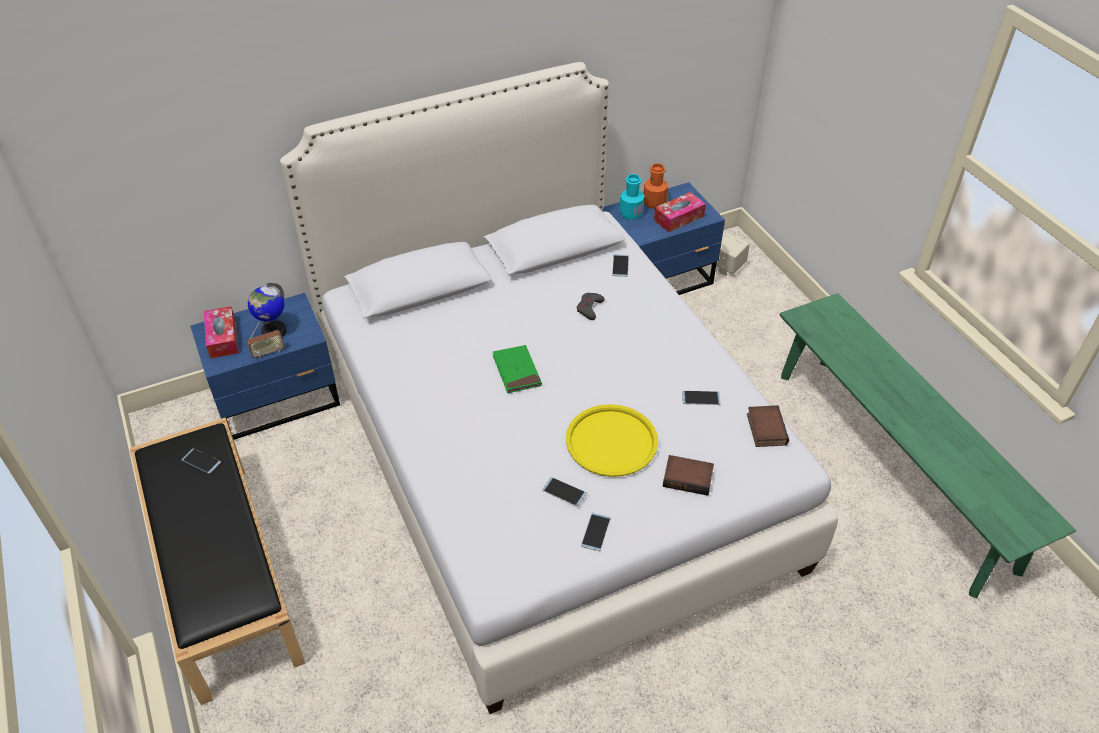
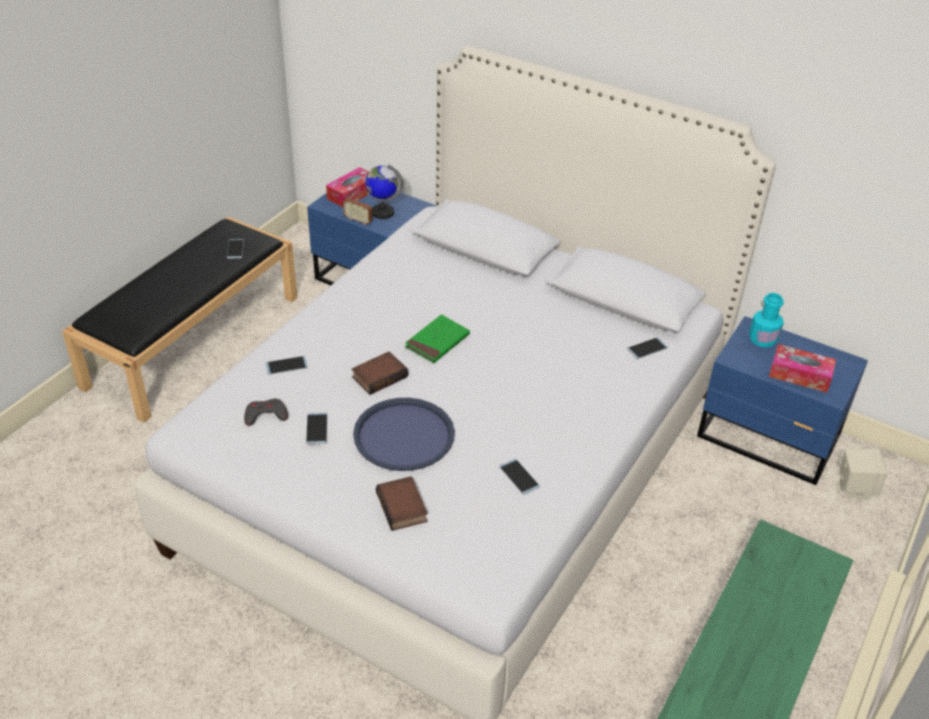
camera: 55 degrees right, 5 degrees down
(589, 308) = (565, 352): grey game controller -> grey game controller (265, 415)
(595, 532) = (287, 469): phone -> phone (286, 365)
(611, 441) = (403, 435): yellow tray -> blue tray
(654, 202) = (801, 348): orange bottle -> none
(765, 429) = (521, 542): book -> book (379, 376)

